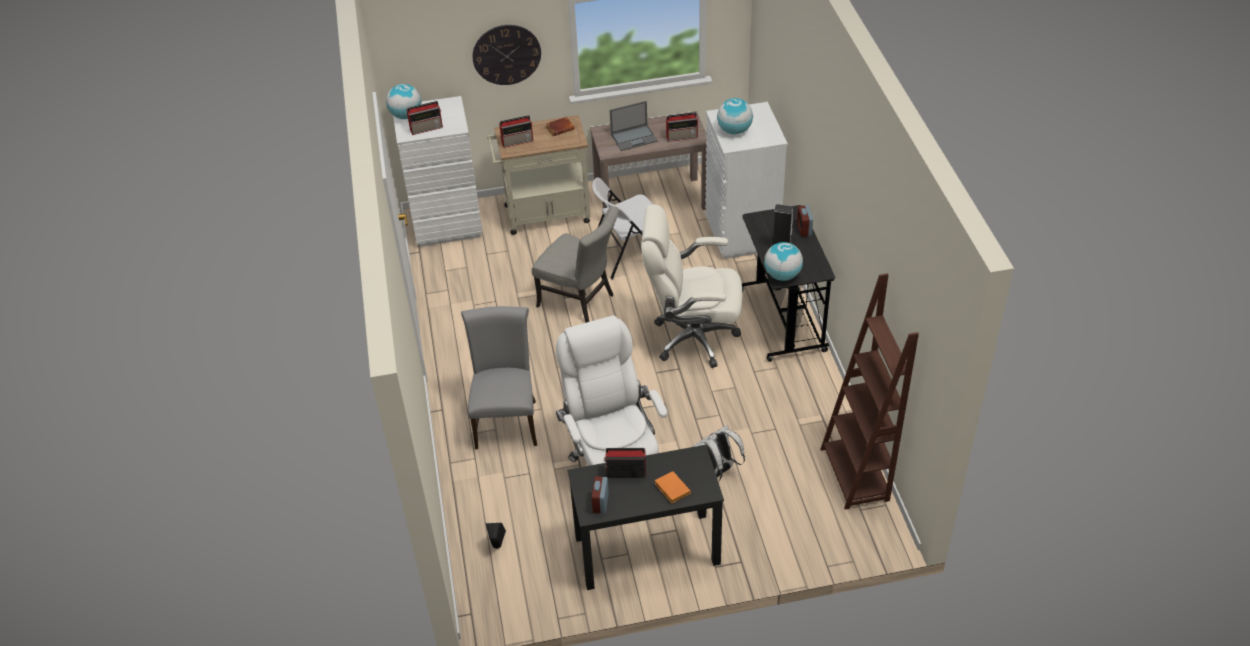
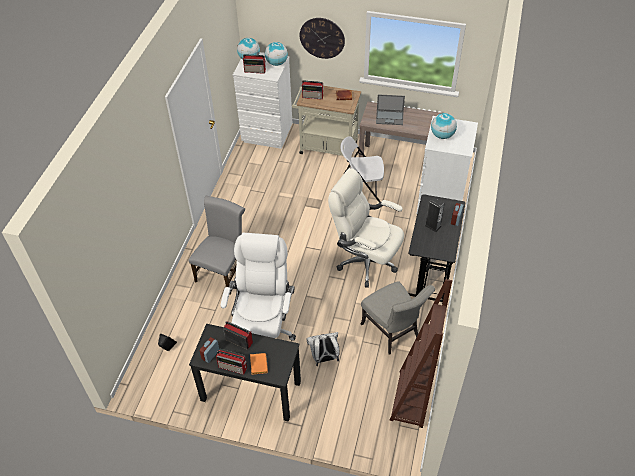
camera: 25 degrees right, 5 degrees up
(580, 301) = (313, 211): grey chair -> grey chair (393, 332)
(682, 136) = (421, 127): radio -> radio (233, 367)
(782, 275) = (420, 246): globe -> globe (276, 63)

